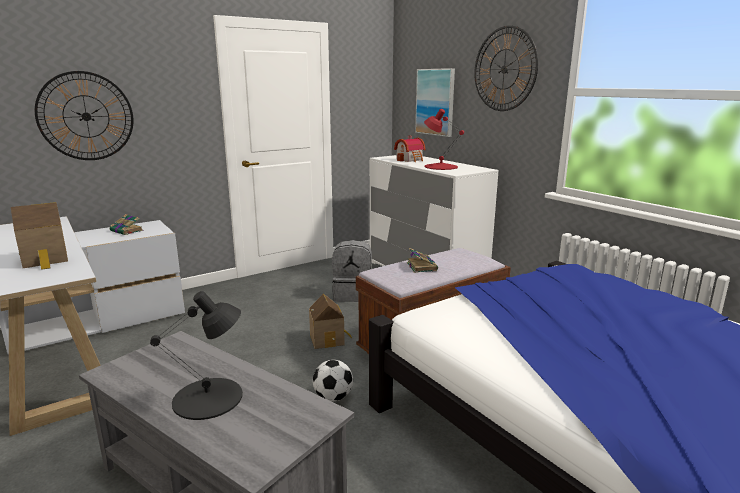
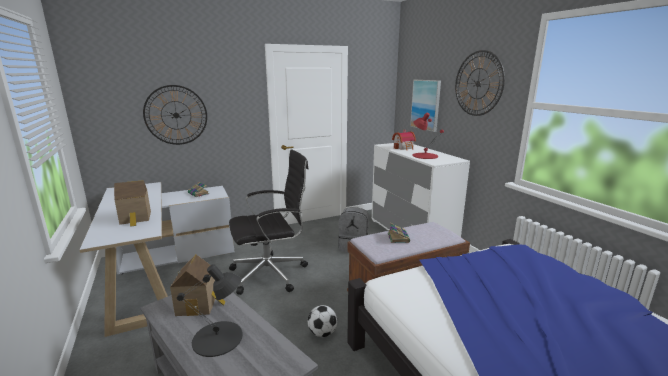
camera: 10 degrees right, 0 degrees up
(245, 335) = (271, 273): none -> black office chair
(328, 339) = (329, 283): toy house -> toy house (199, 304)

